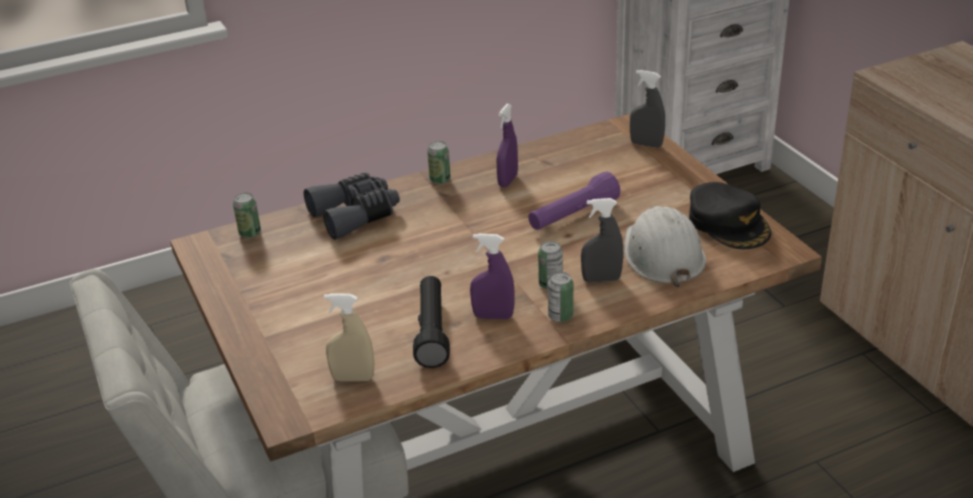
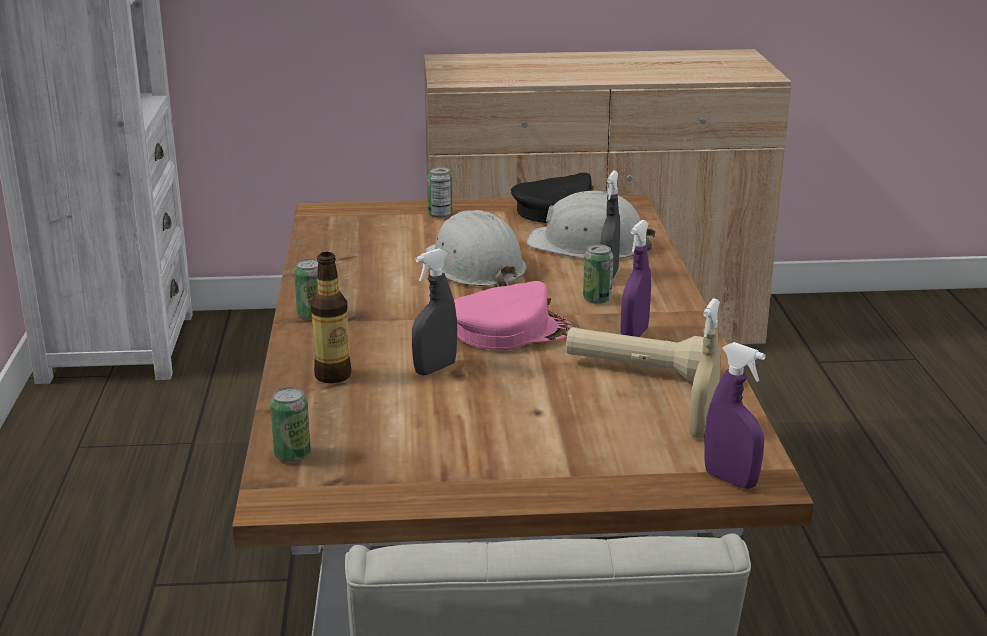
camera: 70 degrees left, 10 degrees down
(356, 215) = (333, 376): grey binoculars -> bottle
(432, 331) = (638, 370): black flashlight -> beige flashlight
(466, 260) = (510, 330): none -> pink cap
(508, 180) = (362, 282): purple spray bottle -> purple spray bottle (730, 479)
(560, 316) = (659, 305): can -> can (440, 214)
(573, 215) = (474, 266): purple flashlight -> white hard hat
(646, 144) = (373, 211): grey spray bottle -> grey spray bottle (435, 369)

